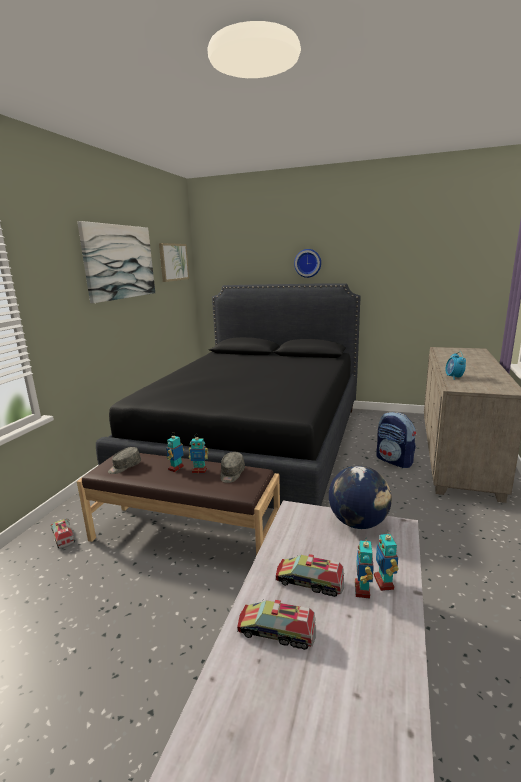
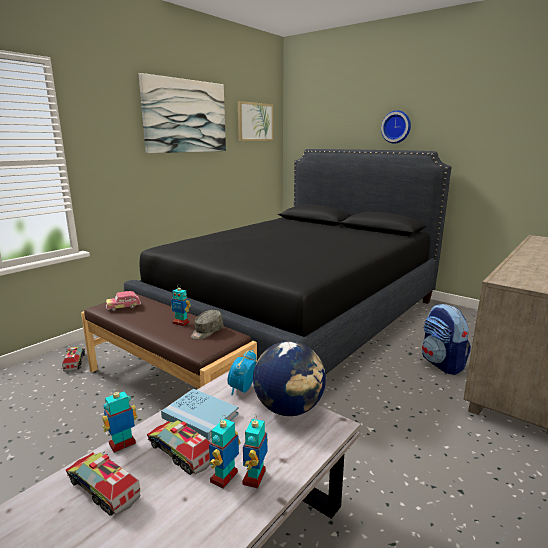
camera: 20 degrees right, 0 degrees up
(124, 467) = (123, 307): grey cap -> toy car
(176, 468) = (163, 317): toy robot -> toy robot (122, 444)
(295, 548) = (200, 416): none -> blue book
(454, 377) = (516, 269): alarm clock -> alarm clock (242, 389)

